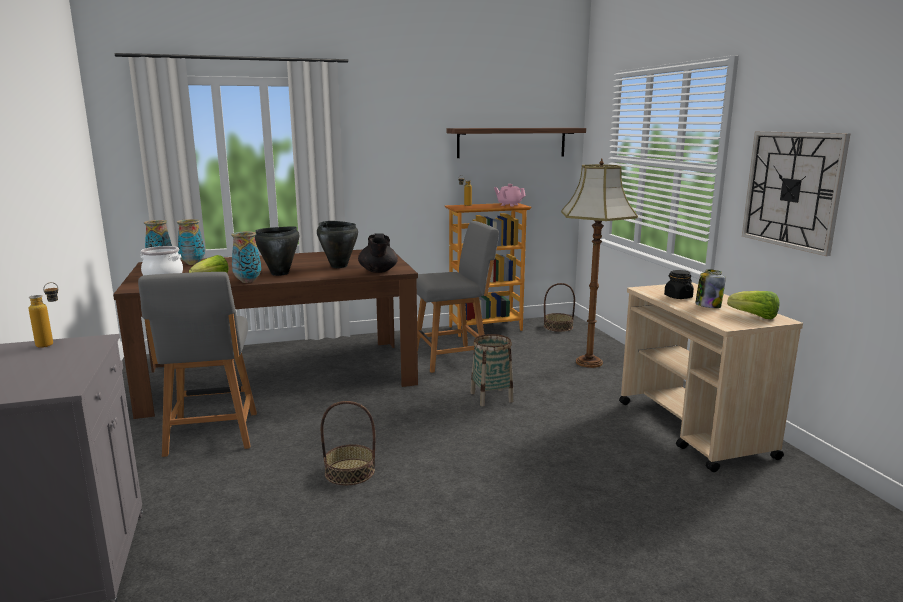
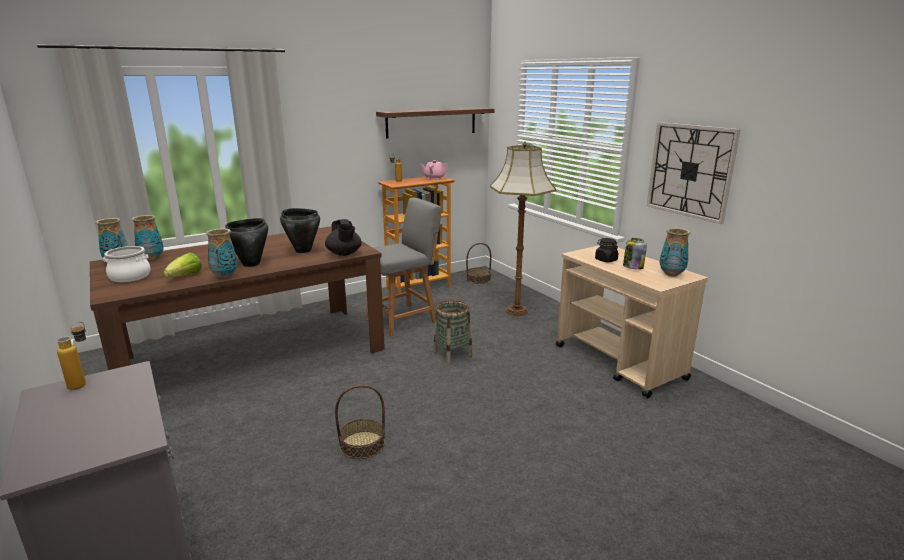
camera: 15 degrees left, 5 degrees up
(211, 435) = (213, 428): grey chair -> none
(754, 316) = (671, 274): lettuce -> vase

